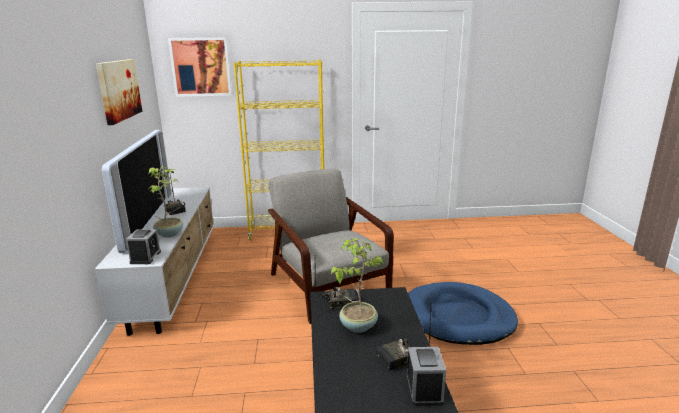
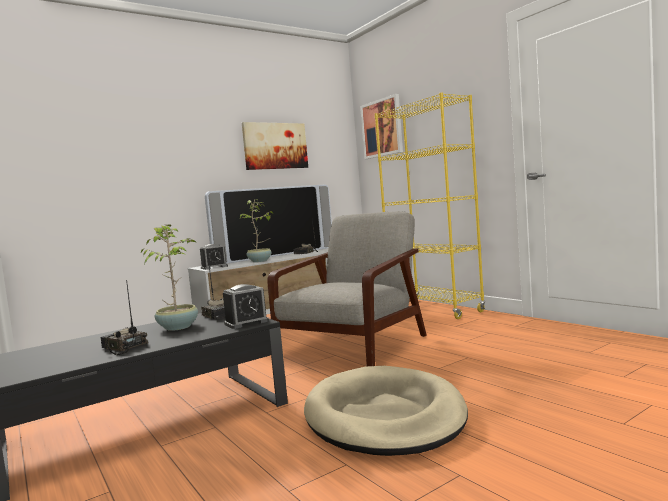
camera: 60 degrees right, 15 degrees down
(424, 389) = (73, 362): alarm clock -> alarm clock (246, 322)
(458, 317) = (384, 416): blue dog bed -> beige dog bed

